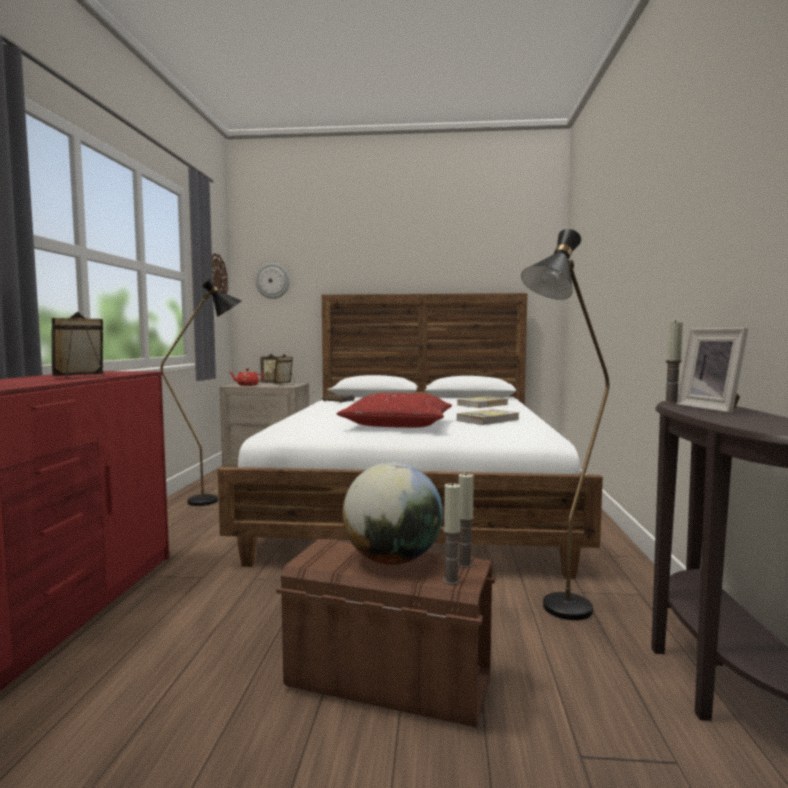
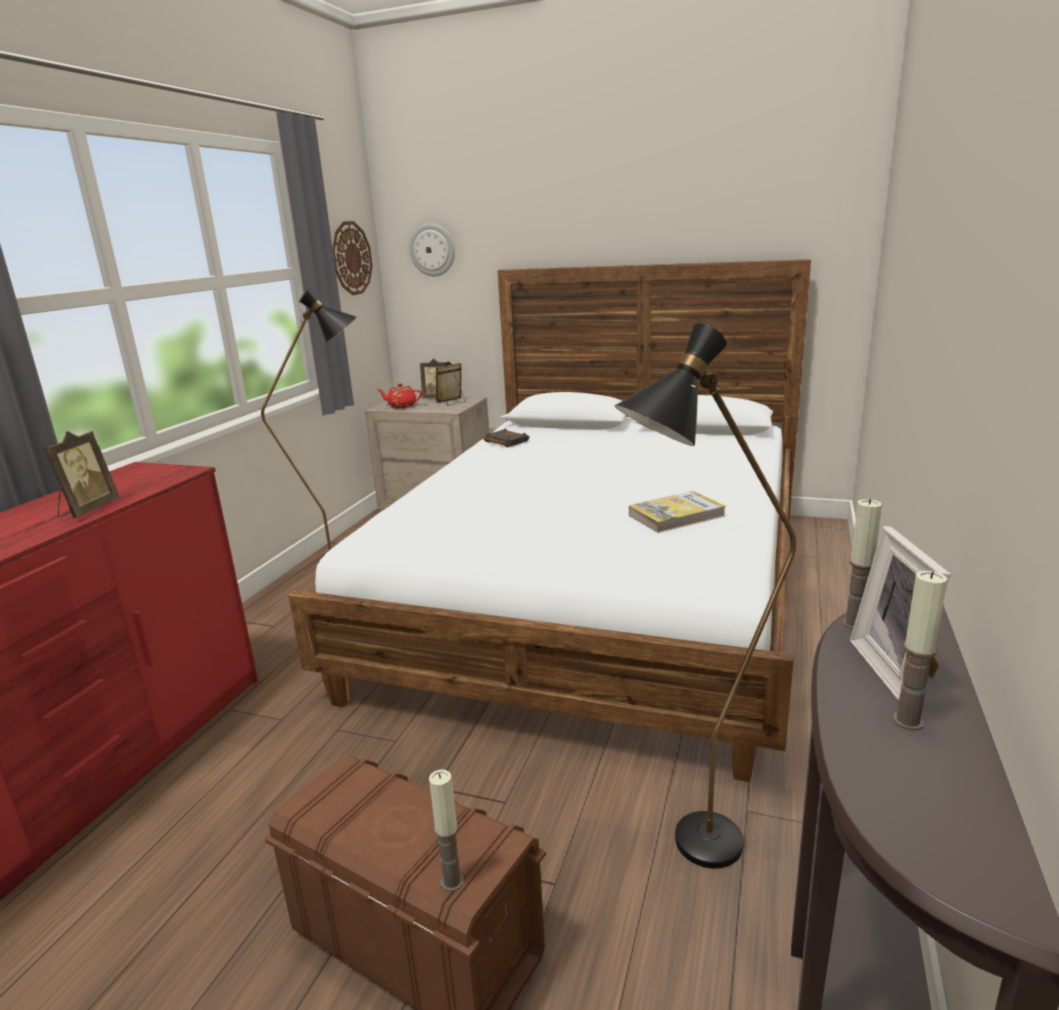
camera: 15 degrees right, 15 degrees up
(81, 377) = (87, 510): picture frame -> picture frame turned 135 degrees clockwise
(392, 560) = (405, 820): globe -> none
(398, 425) = (536, 527): red pillow -> none
(464, 564) = (491, 844): candle -> candle (908, 721)
(482, 405) = (703, 460): book -> none

